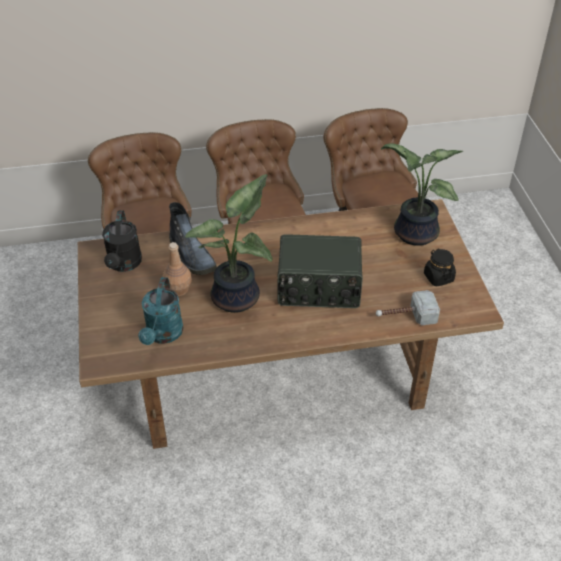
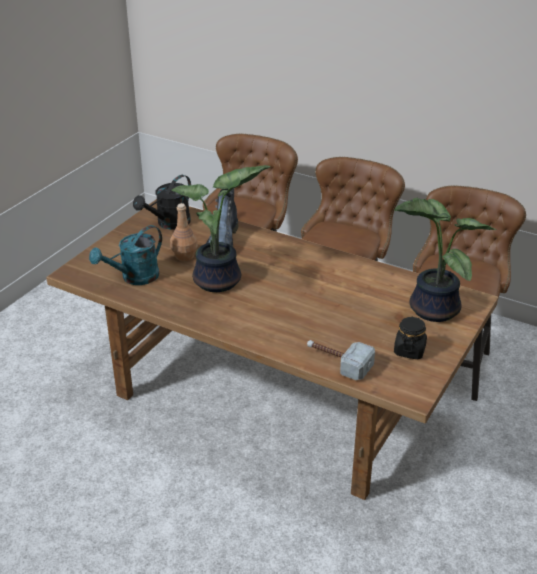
camera: 40 degrees right, 10 degrees down
(319, 288) = (291, 306): radio -> none

